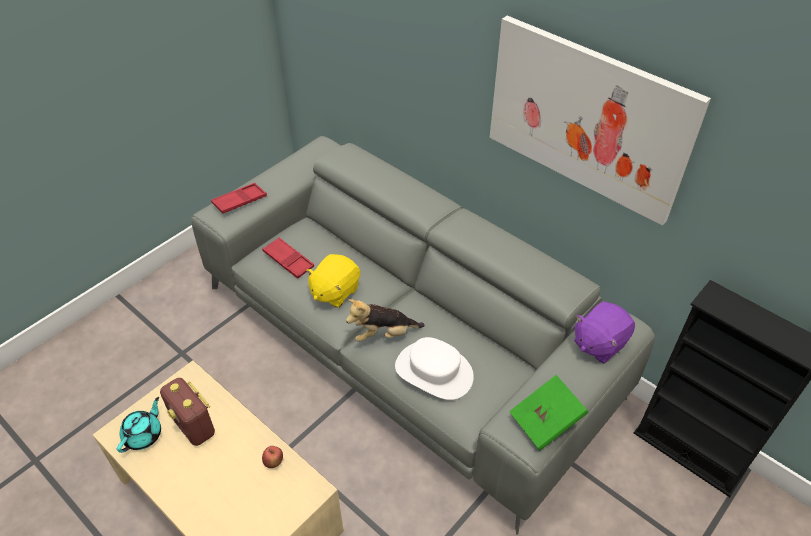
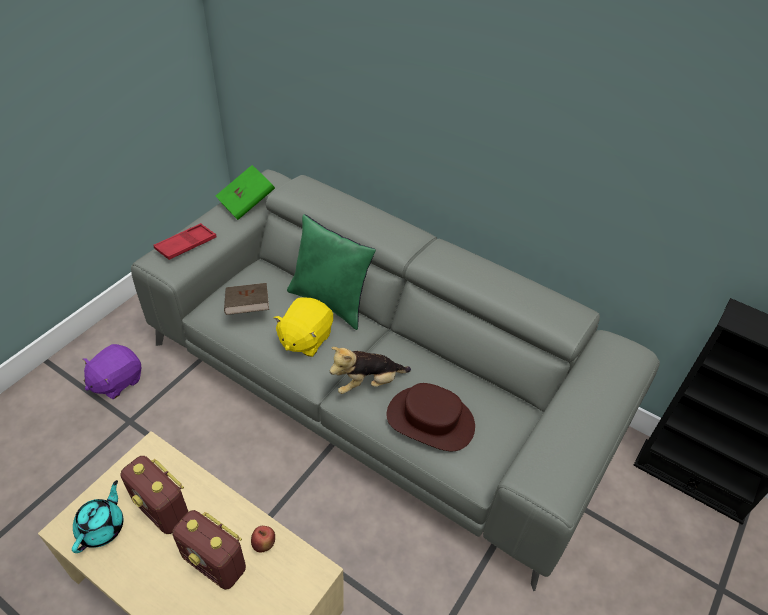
camera: 10 degrees left, 0 degrees up
(231, 473) = (215, 563): none -> radio
(288, 260) = (247, 308): red tray -> brown book
(363, 259) = (331, 301): none -> green pillow
(434, 371) = (430, 420): white hat -> brown hat
(546, 421) = (570, 467): green book -> green book (246, 203)
(587, 118) = (591, 128): picture -> none
(599, 343) = (607, 375): purple plush toy -> purple plush toy (116, 381)

